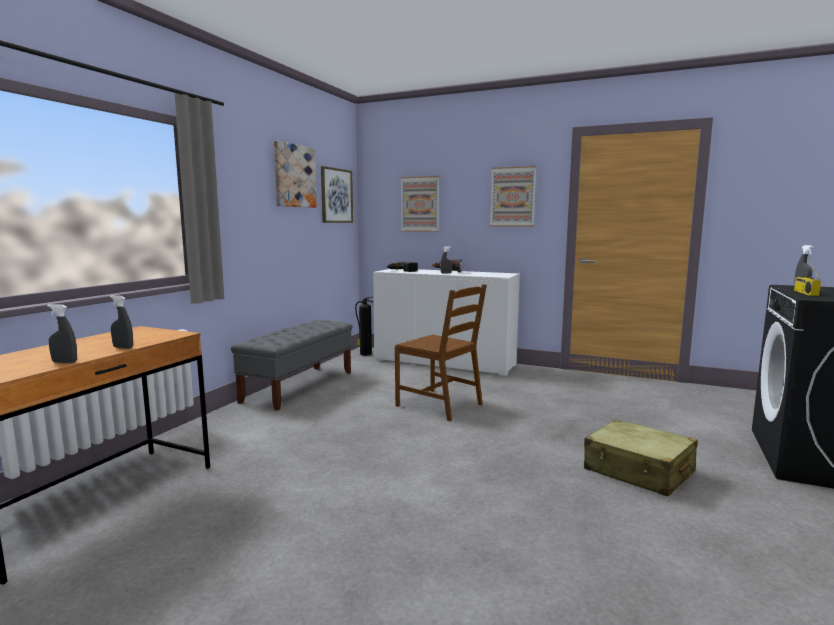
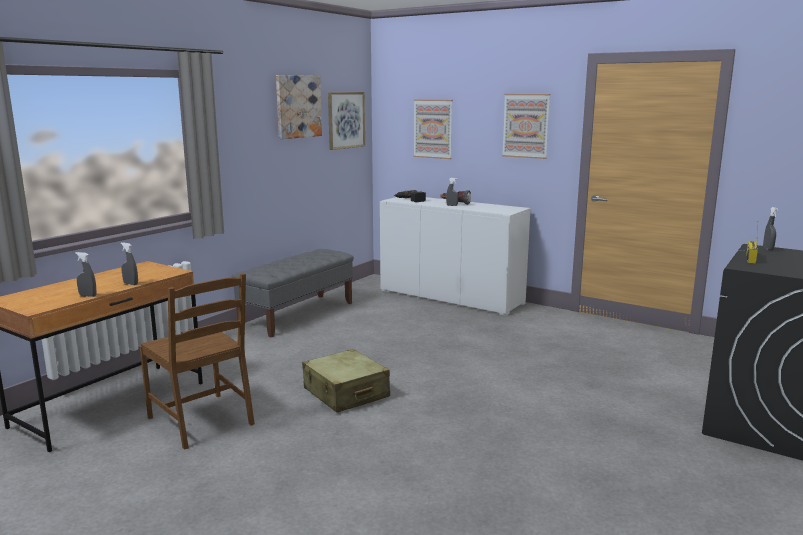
camera: 10 degrees right, 5 degrees up
(365, 354) = (374, 283): fire extinguisher -> none
(440, 405) = (423, 341): brown chair -> brown chair (202, 420)
(638, 471) = (573, 416): beige suitcase -> beige suitcase (346, 393)

